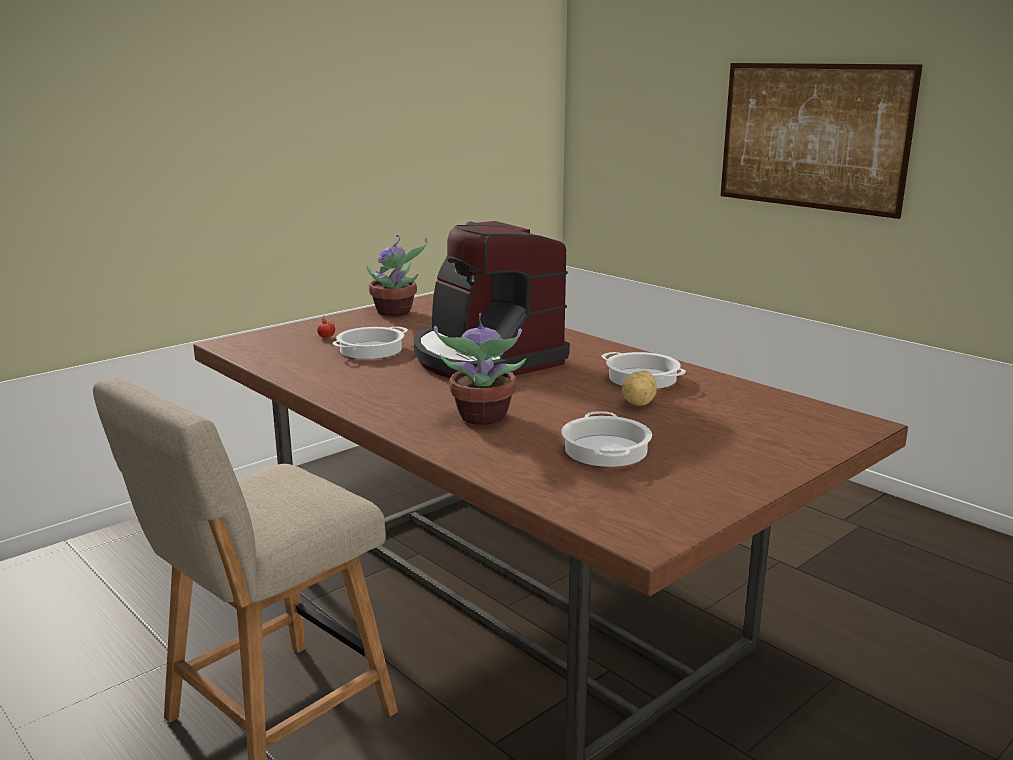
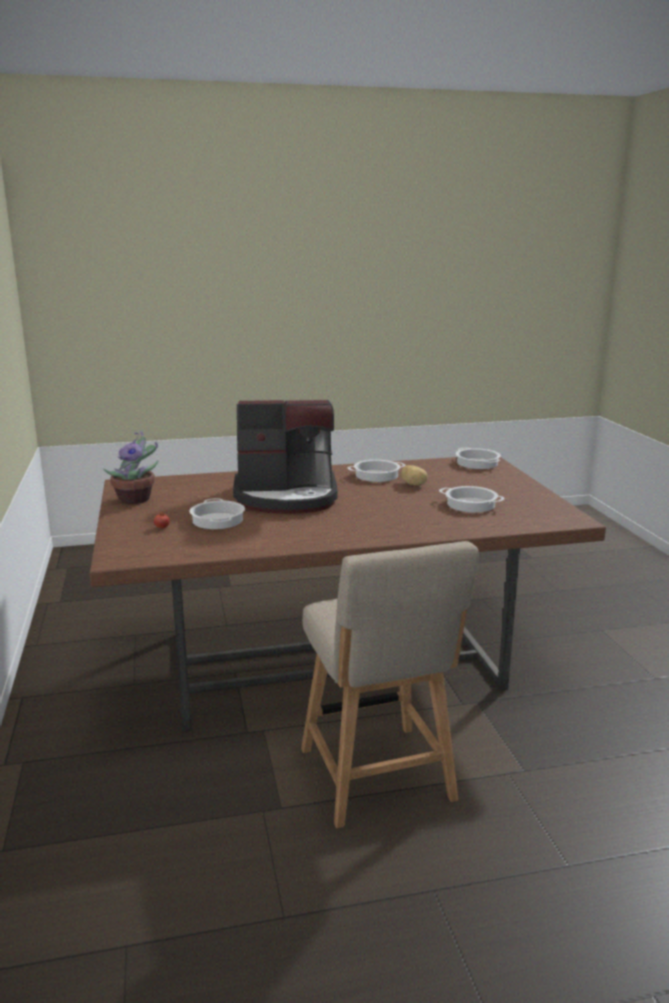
camera: 60 degrees left, 0 degrees up
(482, 418) = (394, 518): potted plant -> none
(812, 136) = (264, 314): picture -> none
(822, 420) = (476, 463): none -> cooking pot

